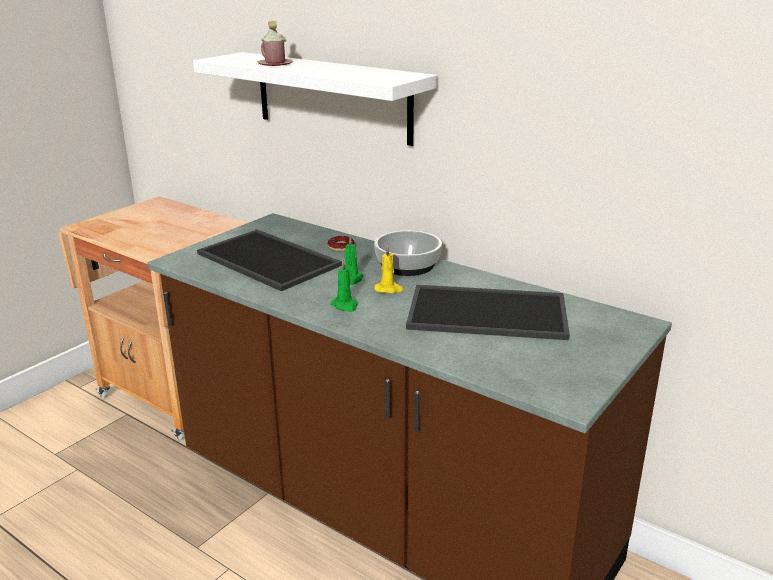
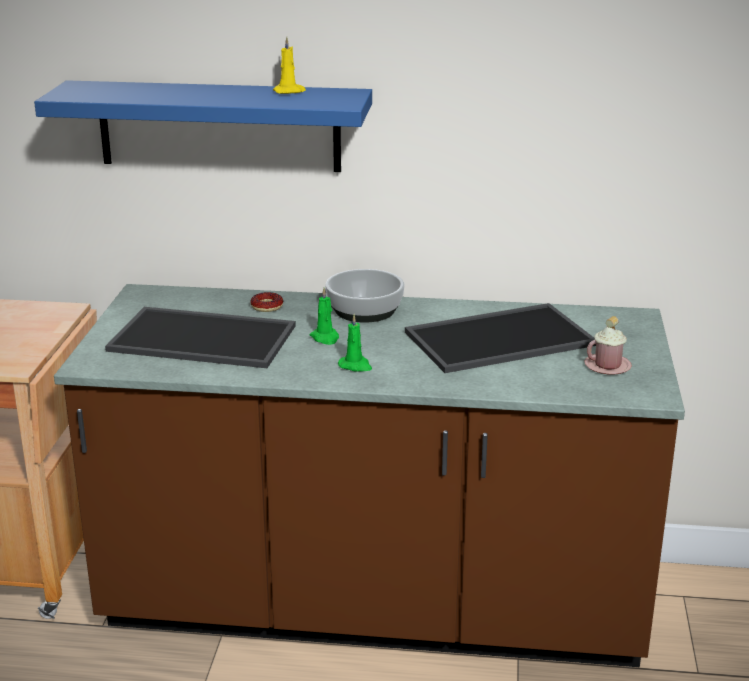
camera: 30 degrees left, 0 degrees up
(275, 64) = (159, 95): pink mug -> pink mug (607, 366)
(332, 97) = (219, 126): white shelf -> blue shelf
(389, 289) = (378, 339): yellow candle -> yellow candle (289, 91)

